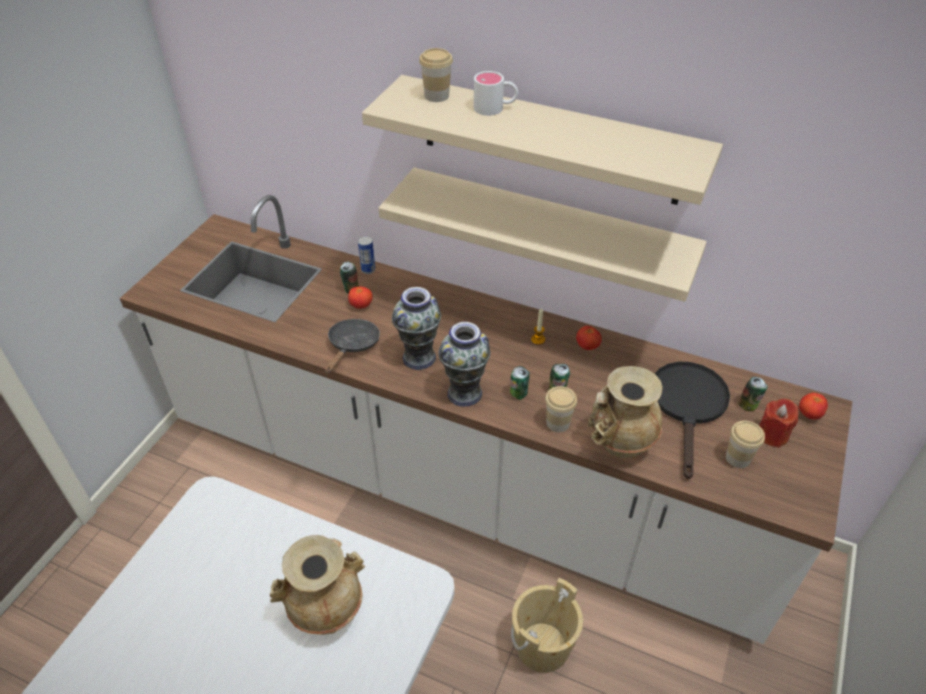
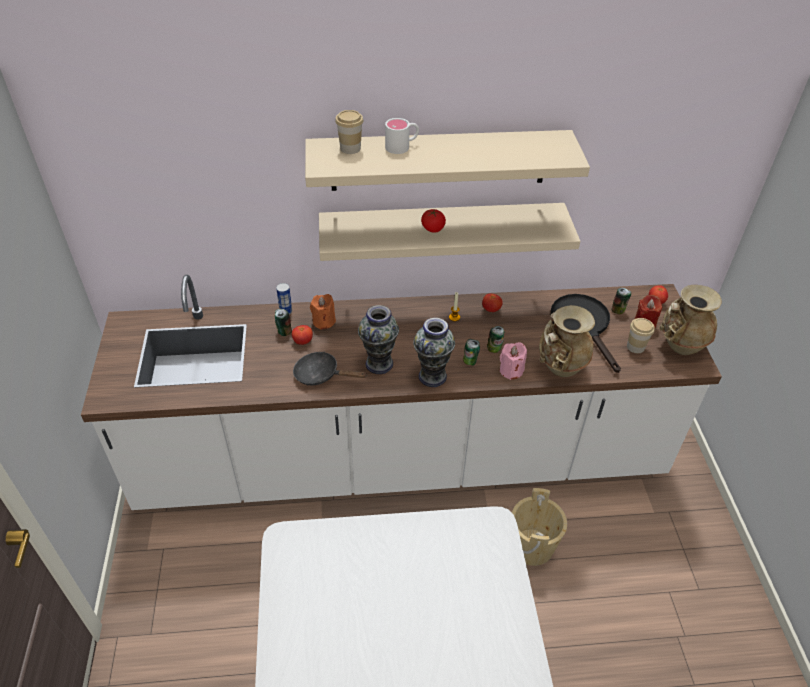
camera: 30 degrees left, 0 degrees up
(326, 611) = (440, 575): beige vase -> beige vase (679, 346)
(352, 346) = (321, 375): black frying pan -> black frying pan turned 60 degrees counterclockwise
(397, 293) = (323, 321): none -> orange candle
(519, 221) = (433, 228): none -> tomato
(558, 423) = (511, 370): cup -> pink candle

